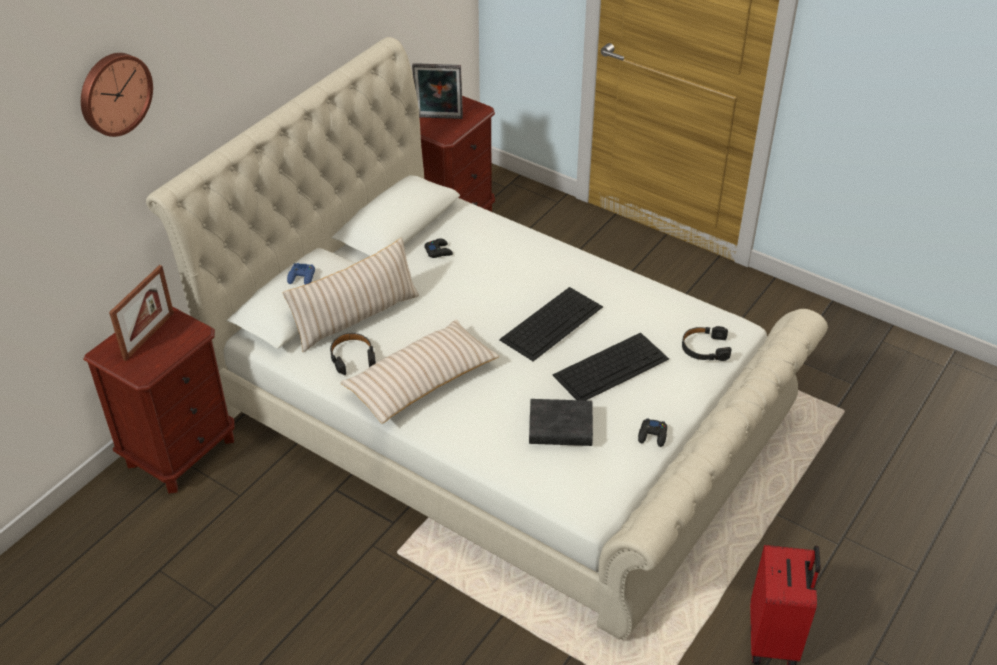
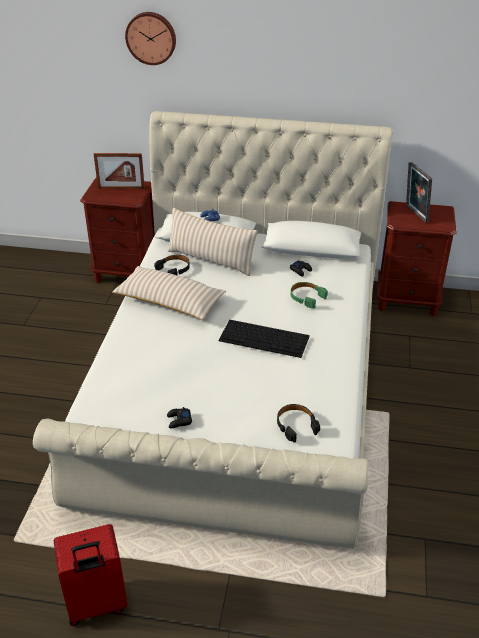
camera: 65 degrees right, 5 degrees down
(496, 265) = (306, 297): none -> green headphones
(560, 428) = (158, 371): black book -> none
(611, 366) = (239, 379): keyboard -> none

